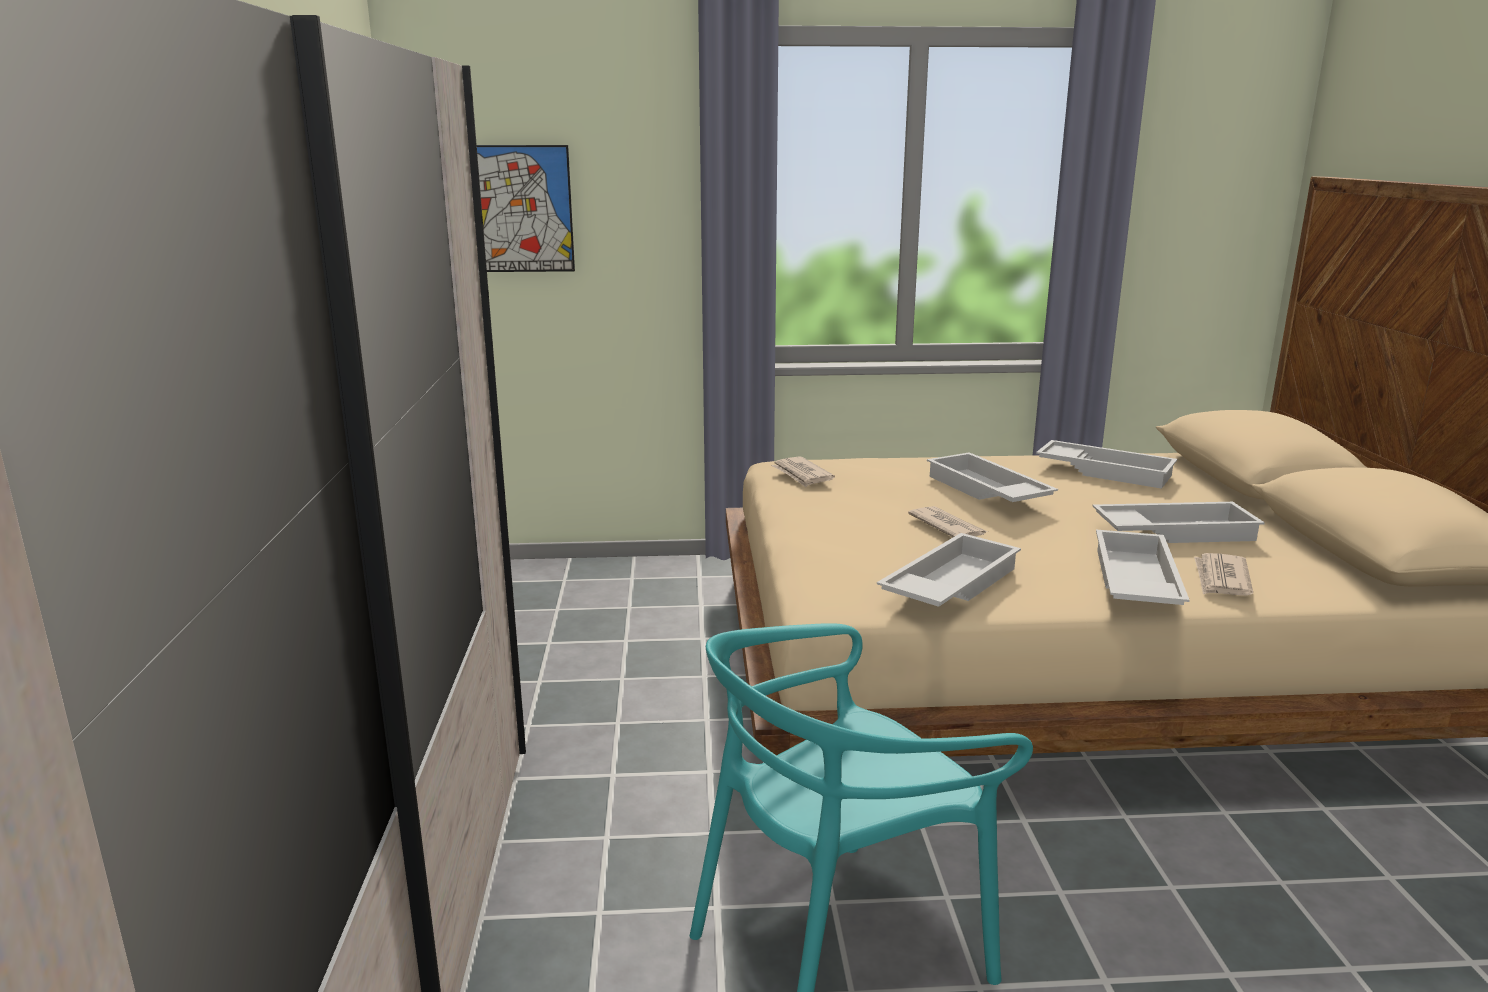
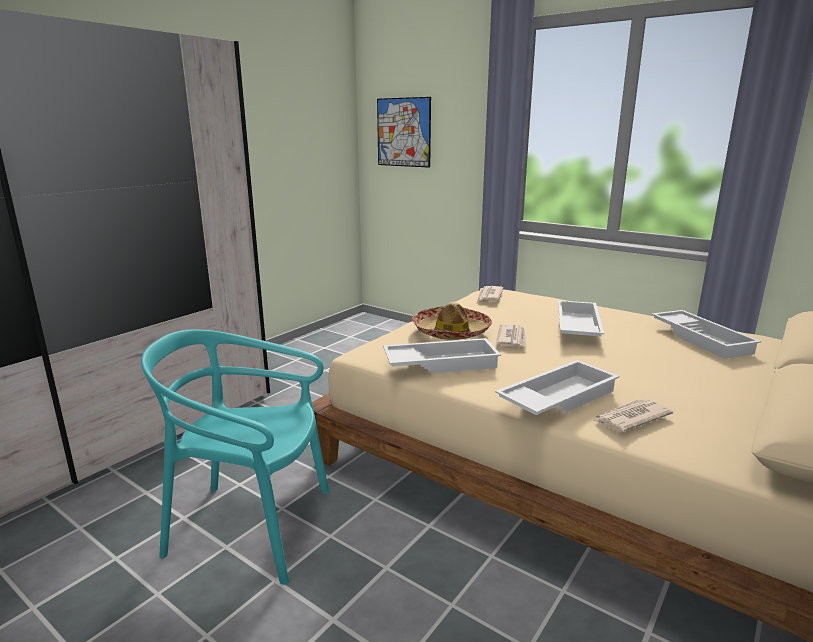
camera: 40 degrees right, 0 degrees up
(867, 539) = (451, 332): none -> hat
(1174, 531) = (664, 383): white tray -> none

